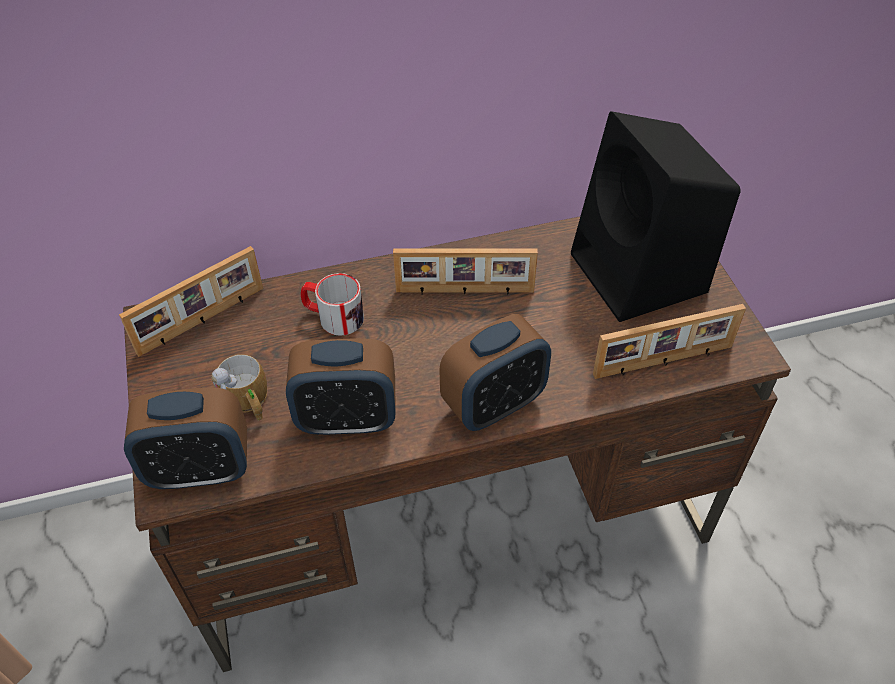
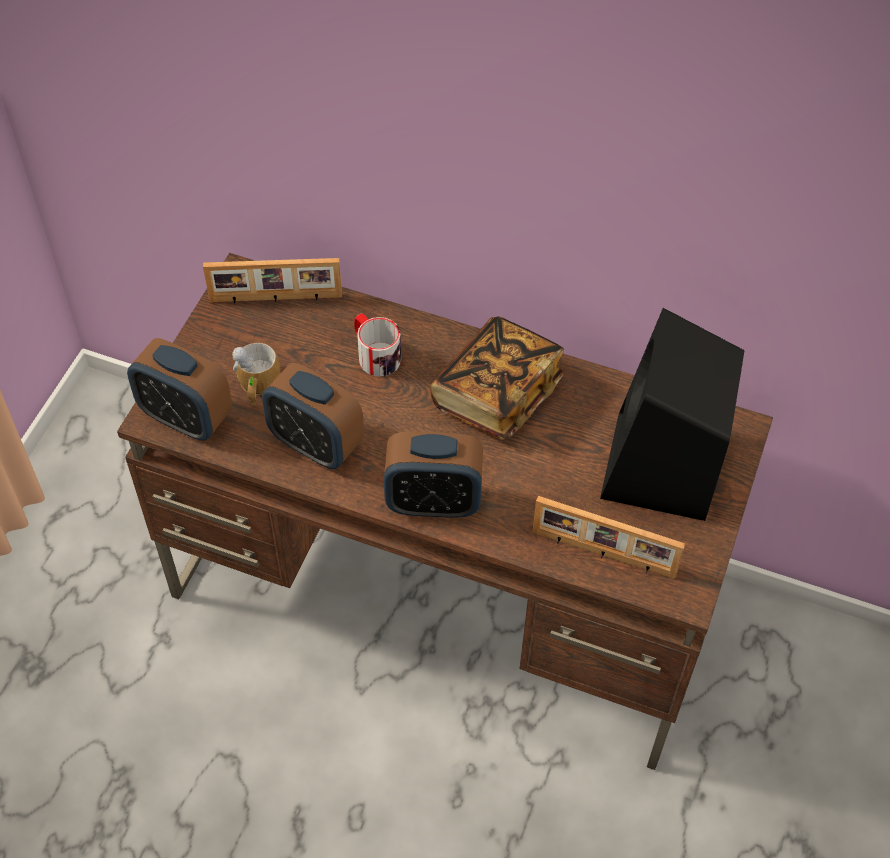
camera: 35 degrees right, 5 degrees up
(464, 292) = (496, 394): picture frame -> book

